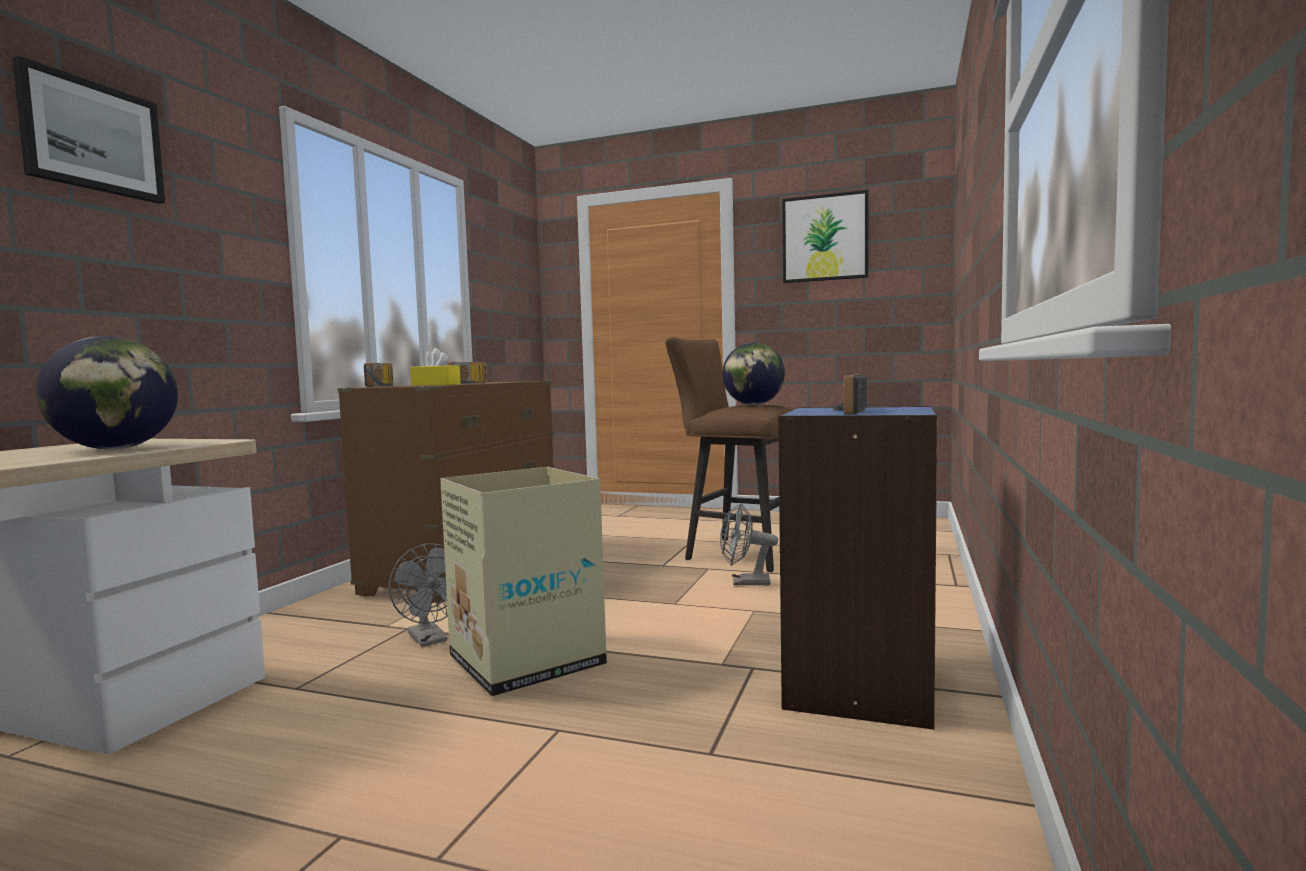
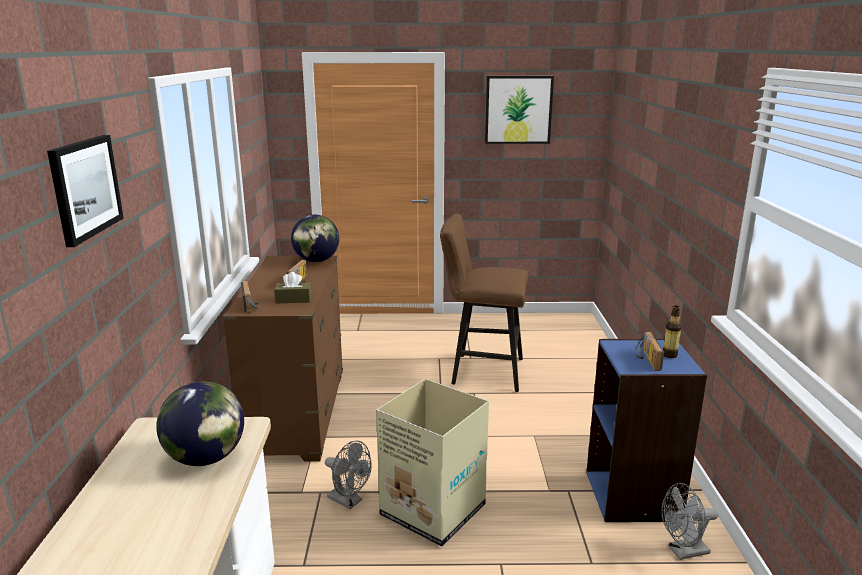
camera: 20 degrees left, 15 degrees up
(436, 385) = (293, 299): yellow tissue box -> brown tissue box
(744, 583) = (509, 406): grey fan -> grey fan (683, 552)
(753, 405) = (500, 274): globe -> globe (316, 261)
(895, 410) = (669, 355): none -> bottle

